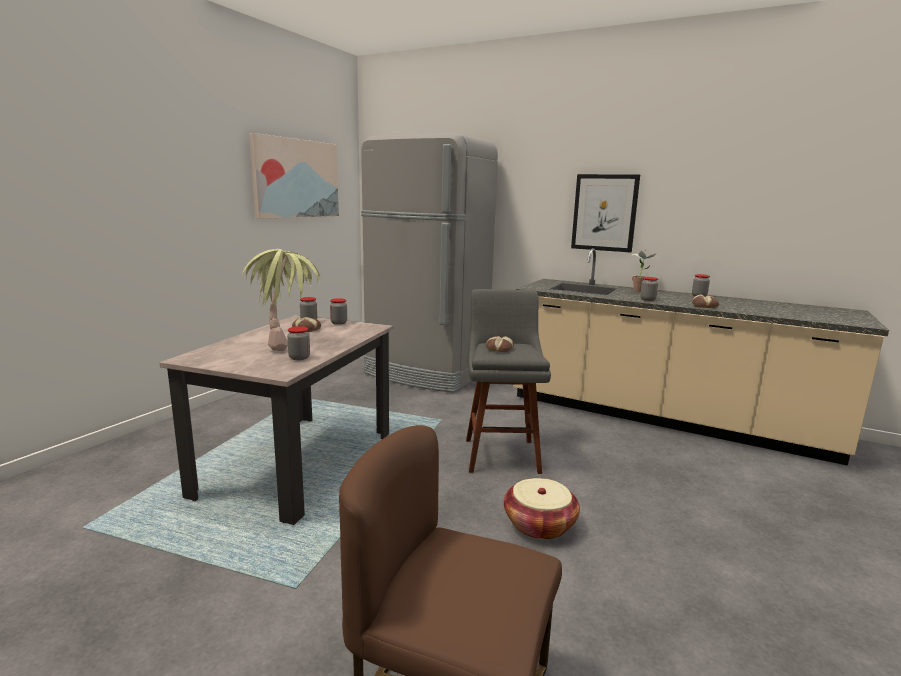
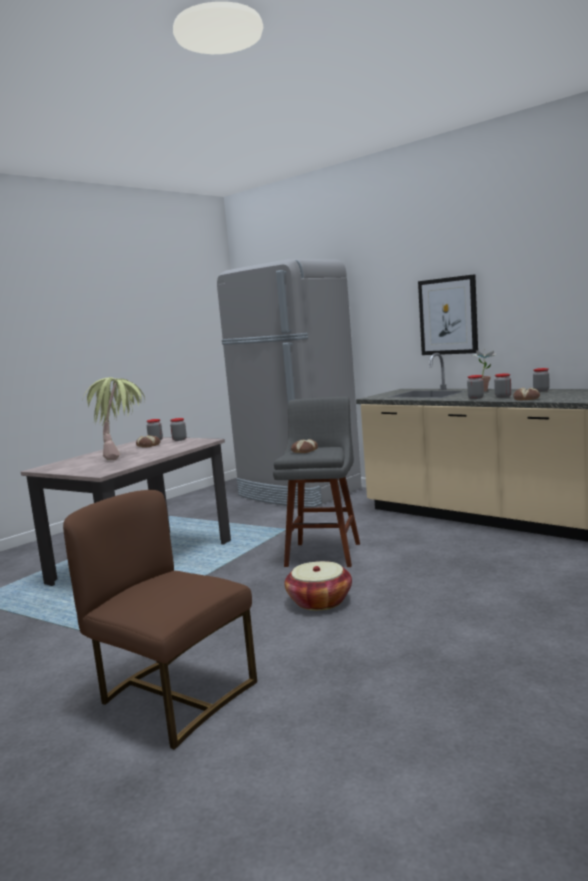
camera: 15 degrees right, 5 degrees down
(296, 178) = (166, 317): picture -> none
(299, 357) = (123, 463): jar -> jar (503, 397)

